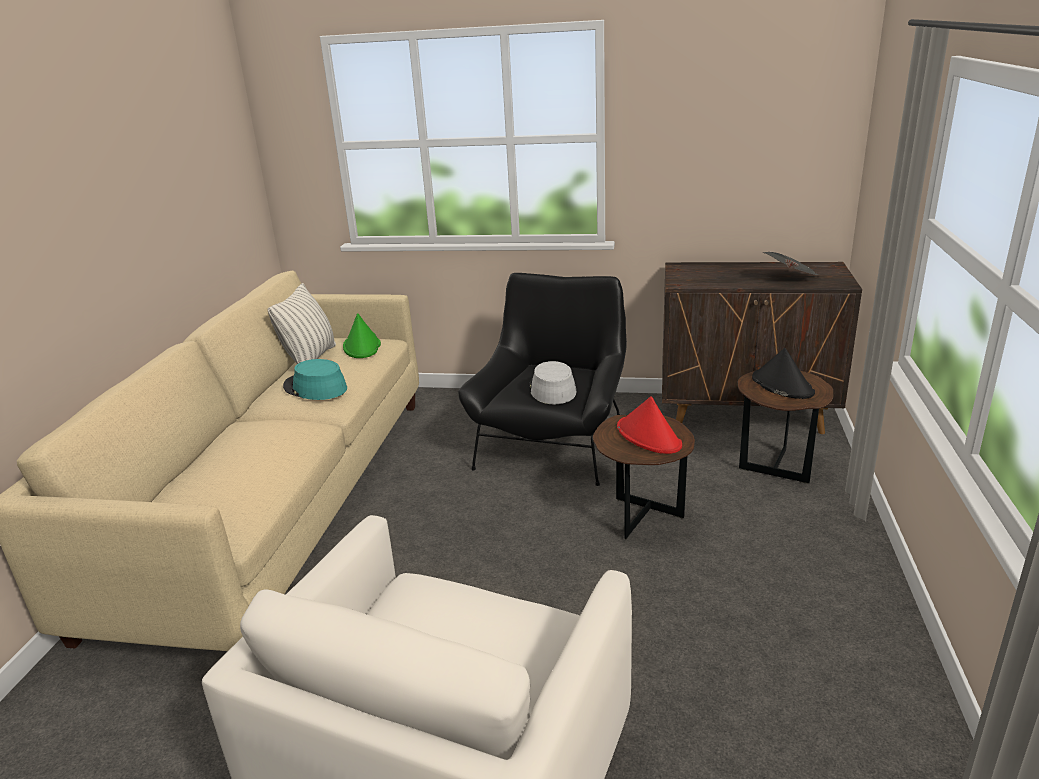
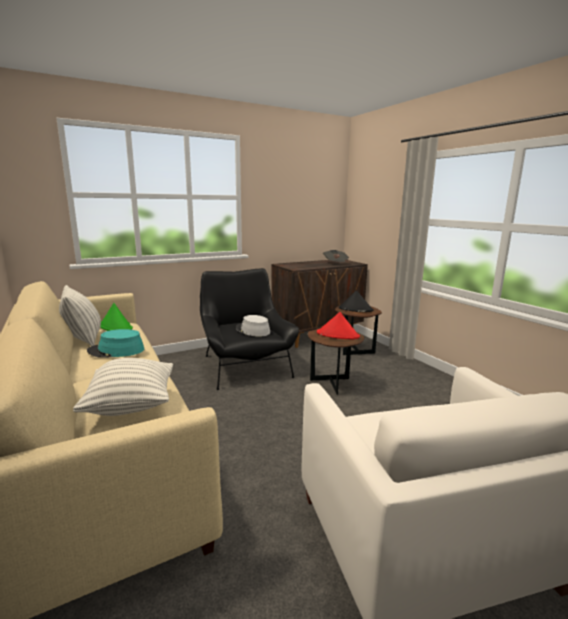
camera: 40 degrees left, 10 degrees down
(235, 472) = (131, 405): none -> pillow

